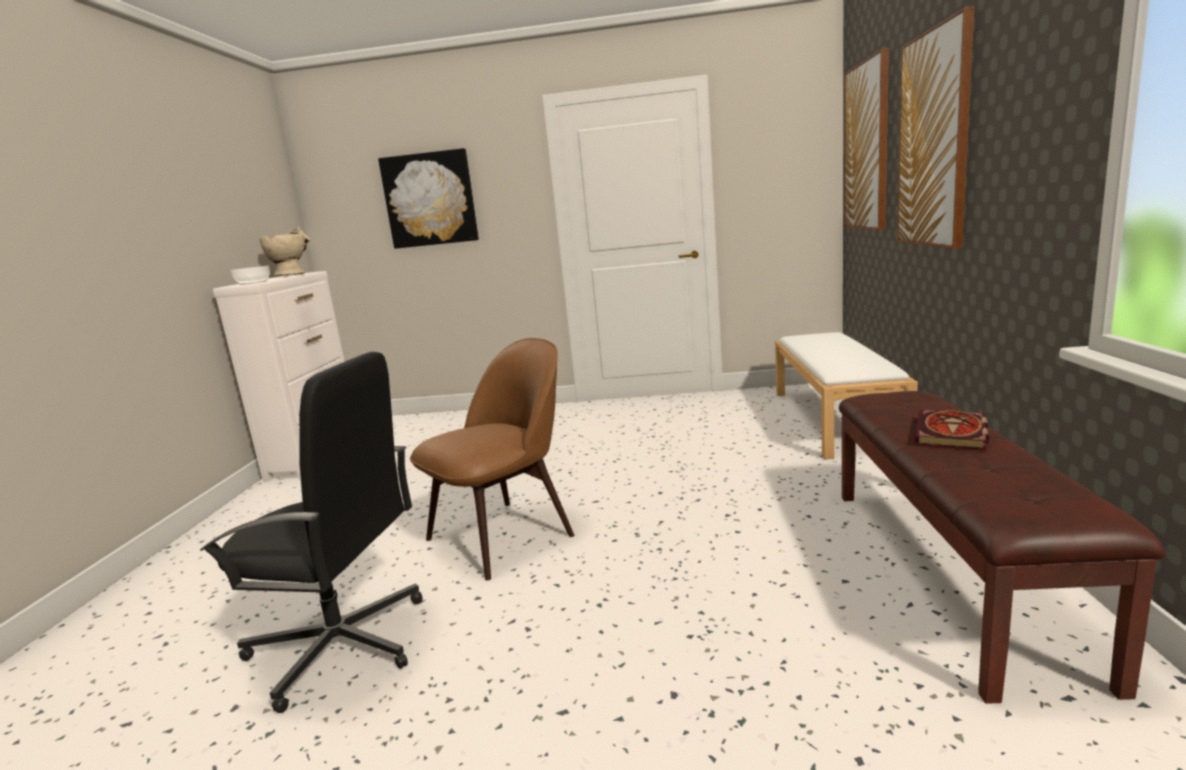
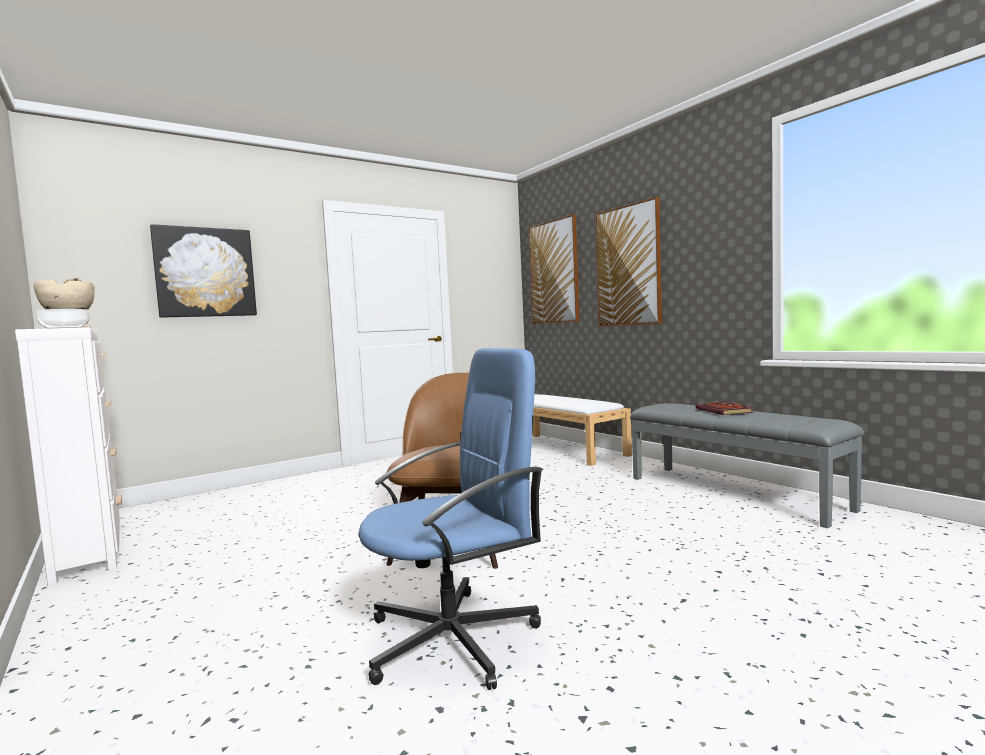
camera: 40 degrees left, 10 degrees down
(341, 645) = (454, 638): black office chair -> blue office chair
(951, 571) = (734, 493): brown bench -> grey bench

